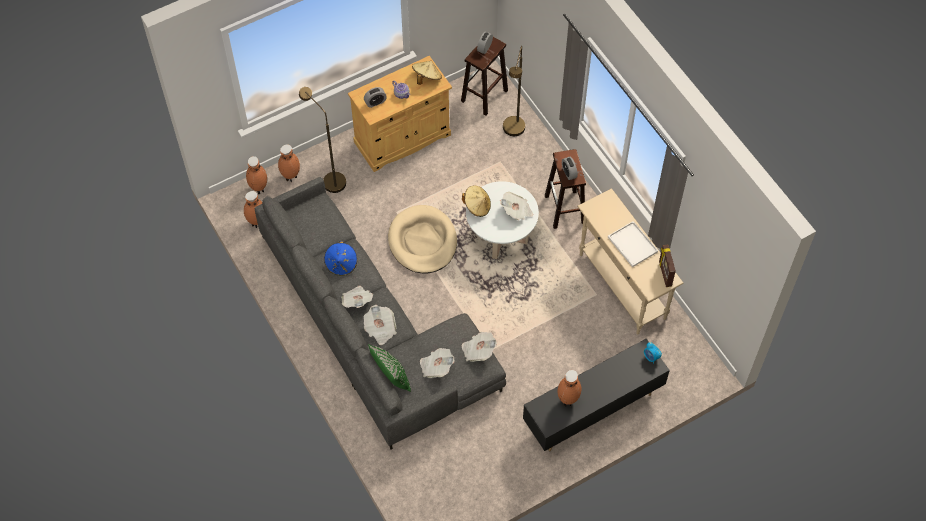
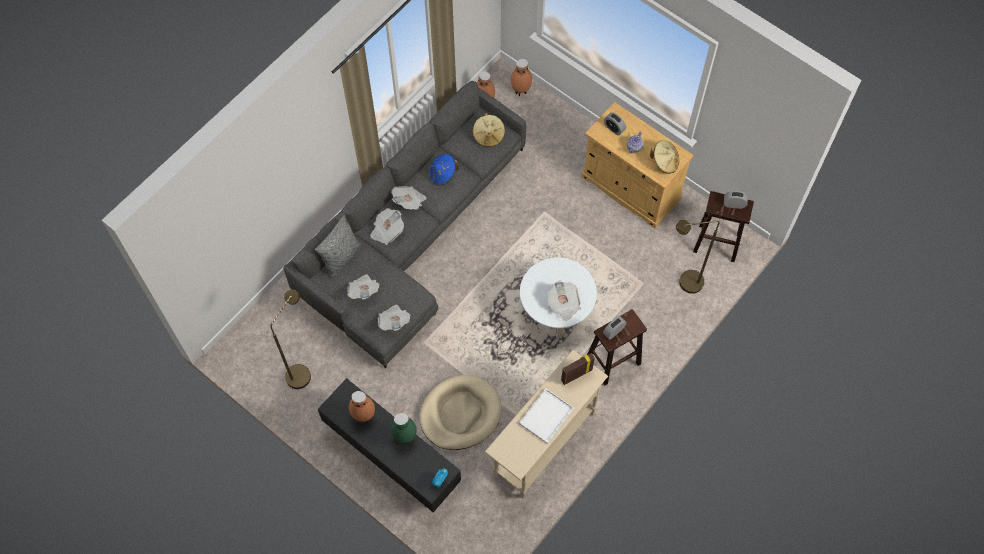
camera: 70 degrees right, 5 degrees up
(290, 177) = (545, 111): brown vase -> none
(329, 179) = (556, 143): brown floor lamp -> brown floor lamp (301, 370)
(391, 377) = (341, 257): green pillow -> grey pillow
(422, 241) = (521, 245): beige dog bed -> beige dog bed (460, 414)
(477, 206) = (554, 267): beige hat -> beige hat (489, 136)
(601, 373) = (404, 438): none -> green vase
(664, 274) = (523, 458): picture frame -> picture frame (576, 374)

